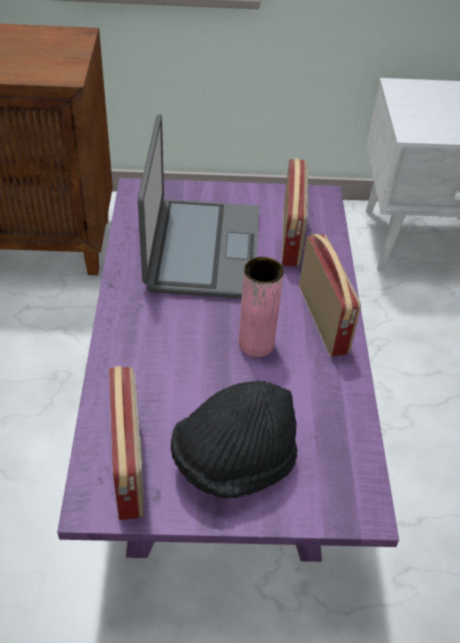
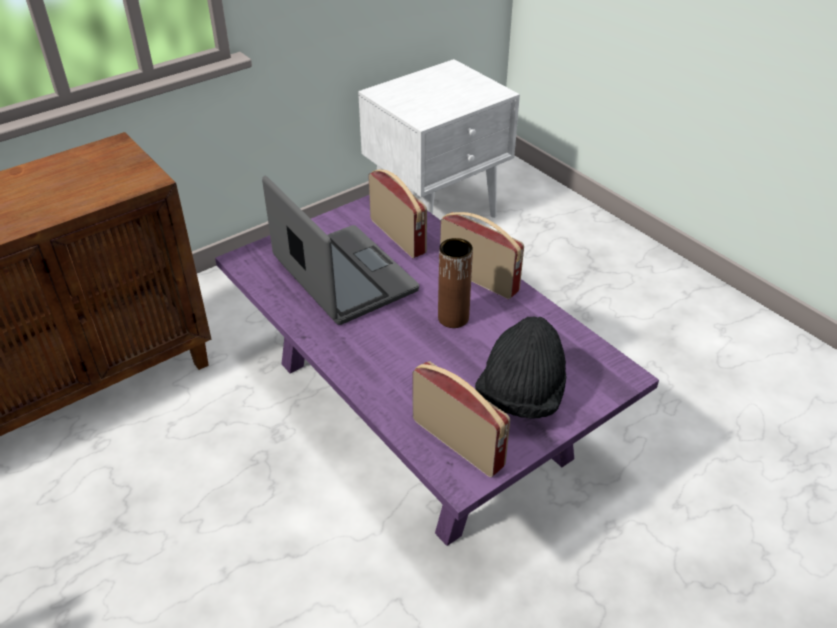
camera: 35 degrees left, 5 degrees down
(256, 344) = (453, 318): pink vase -> brown vase

